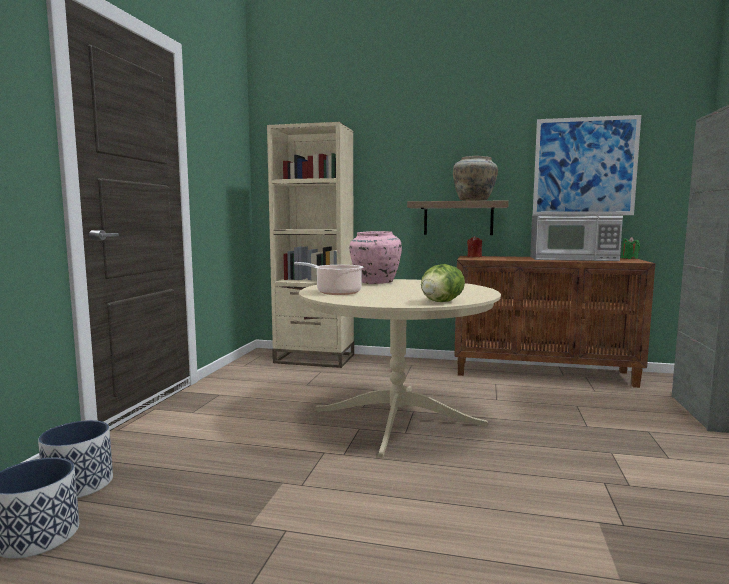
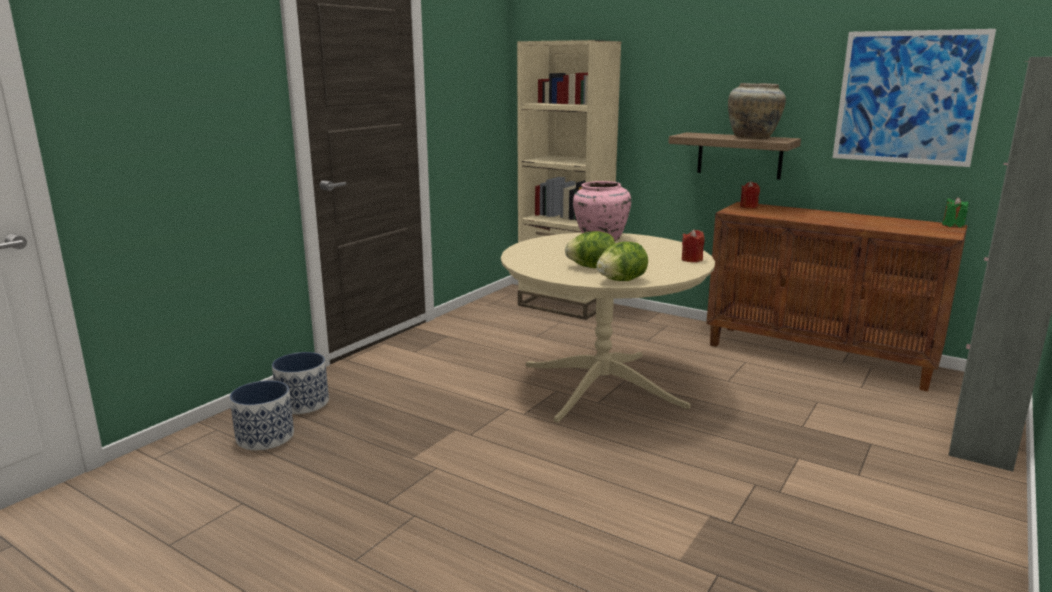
camera: 20 degrees right, 10 degrees up
(336, 292) = (538, 254): cooking pot -> none
(399, 296) = (591, 267): none -> lettuce
(473, 288) = (692, 259): none -> red candle
(573, 259) = (869, 221): microwave -> none

